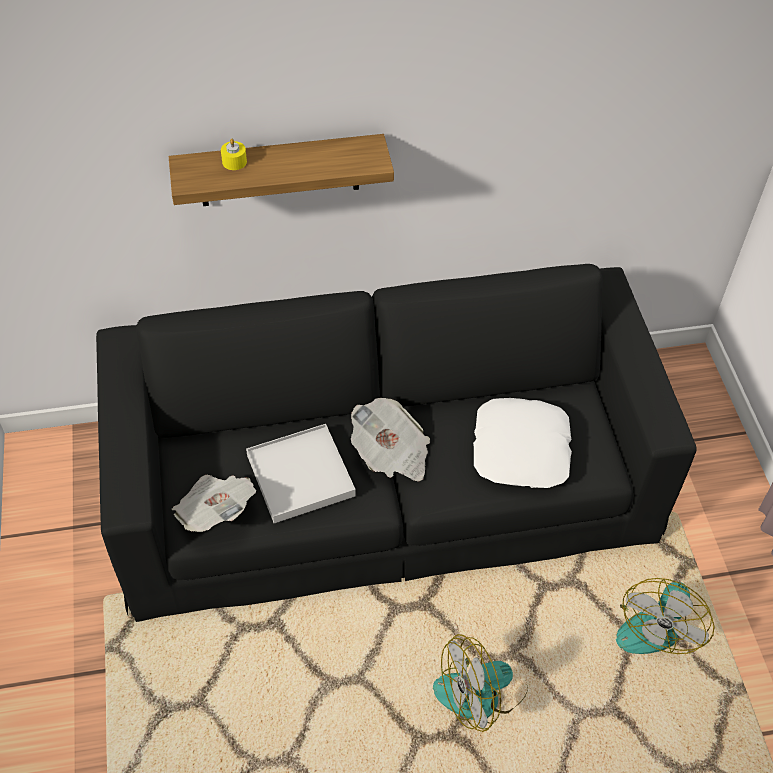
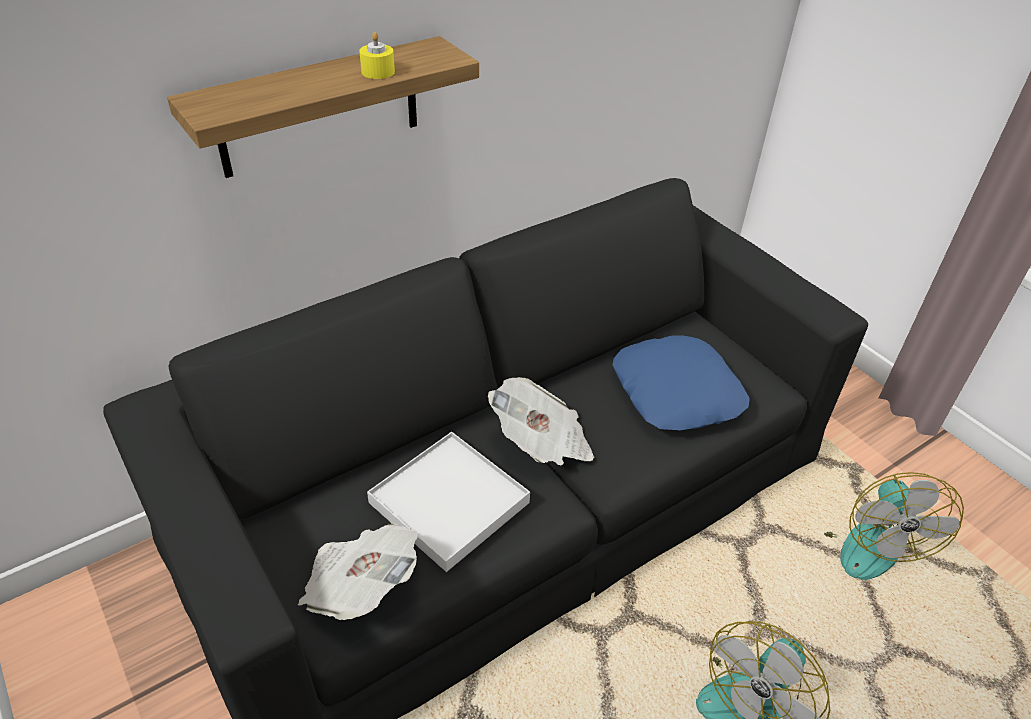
camera: 25 degrees left, 10 degrees down
(234, 162) = (266, 86): yellow candle -> yellow candle (378, 72)
(521, 450) = (677, 392): white pillow -> blue pillow

